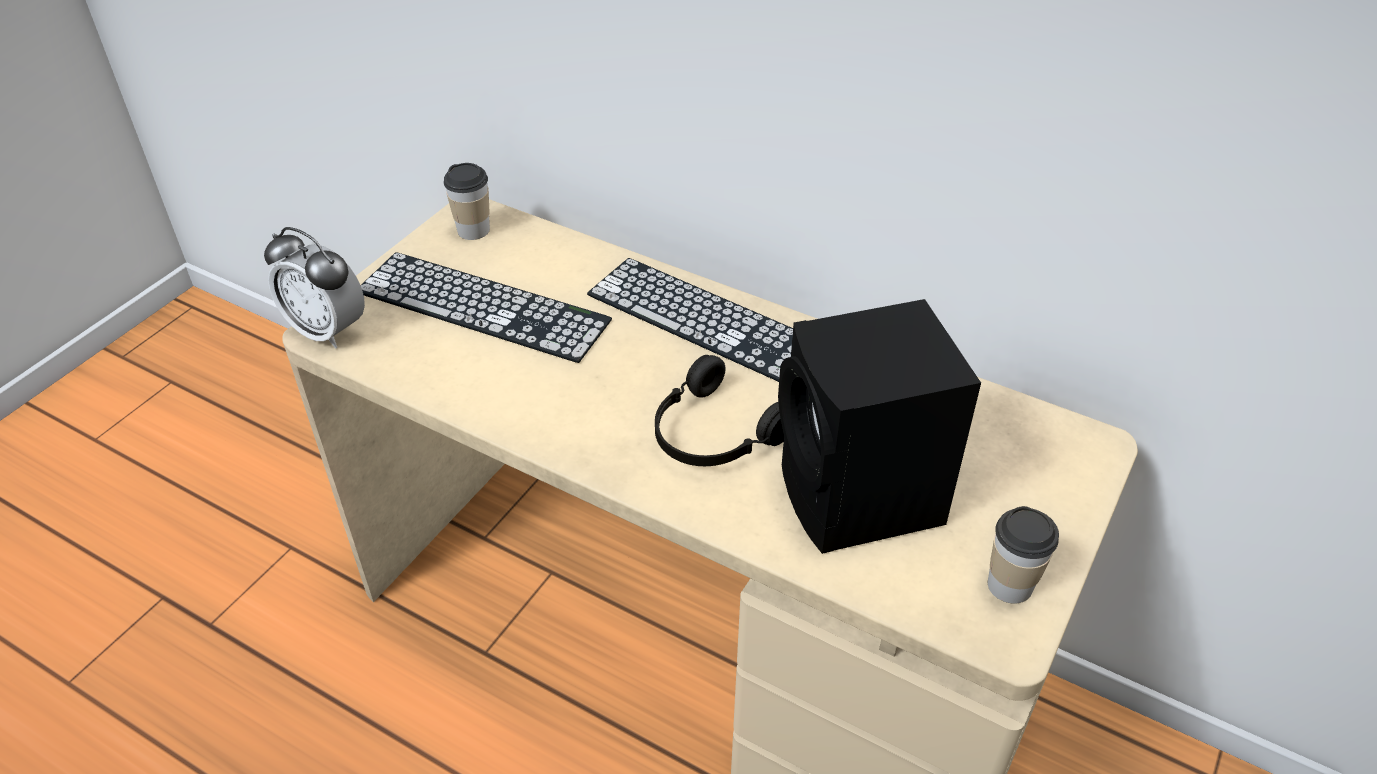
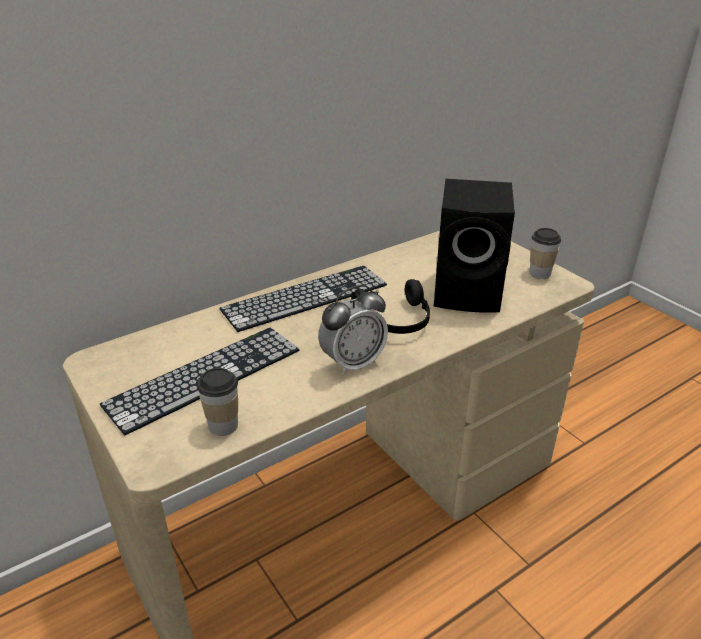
camera: 65 degrees left, 10 degrees down
(327, 330) = (155, 460): alarm clock -> alarm clock (353, 363)
(473, 230) = (114, 362): cup -> cup (223, 425)

